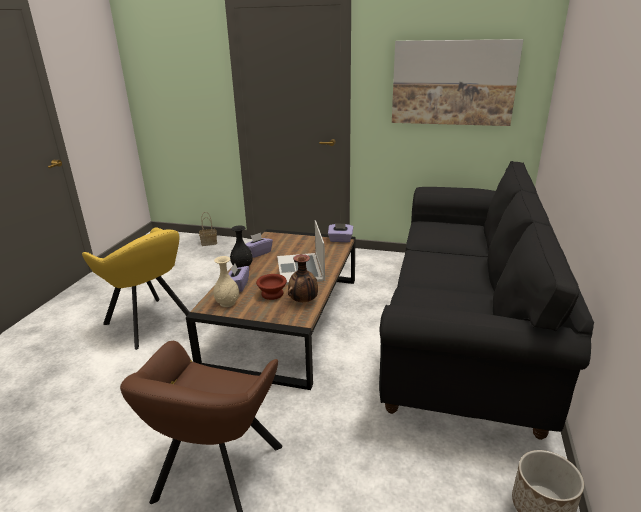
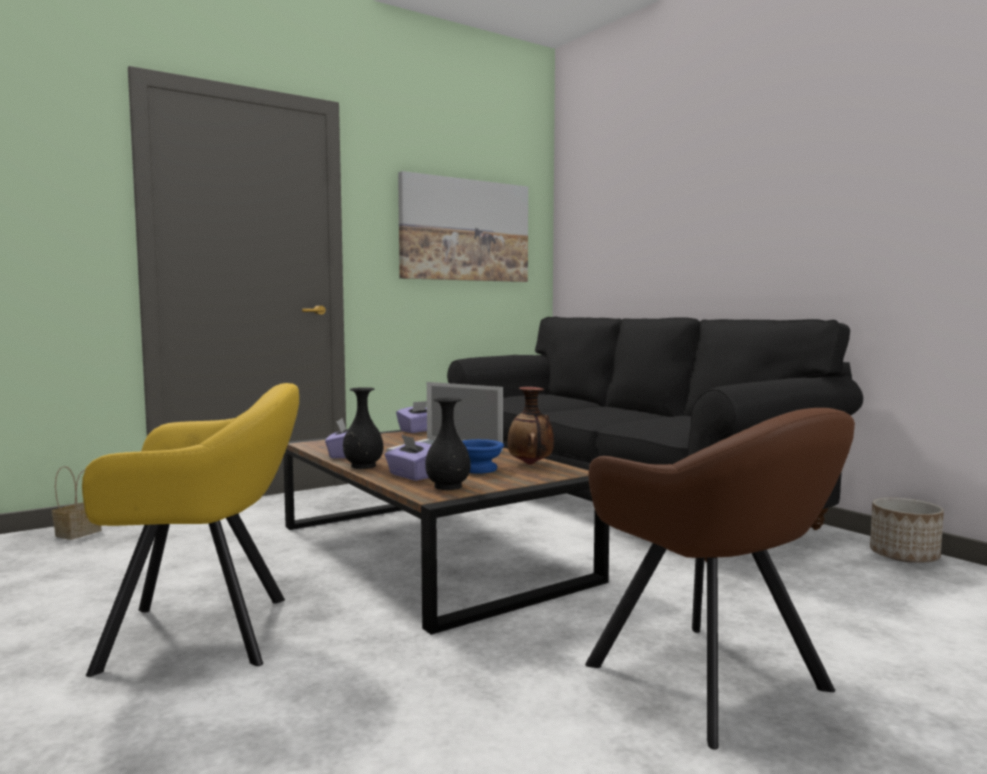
camera: 50 degrees left, 20 degrees down
(227, 303) = (448, 486): beige vase -> black vase
(272, 294) = (479, 469): brown bowl -> blue bowl

